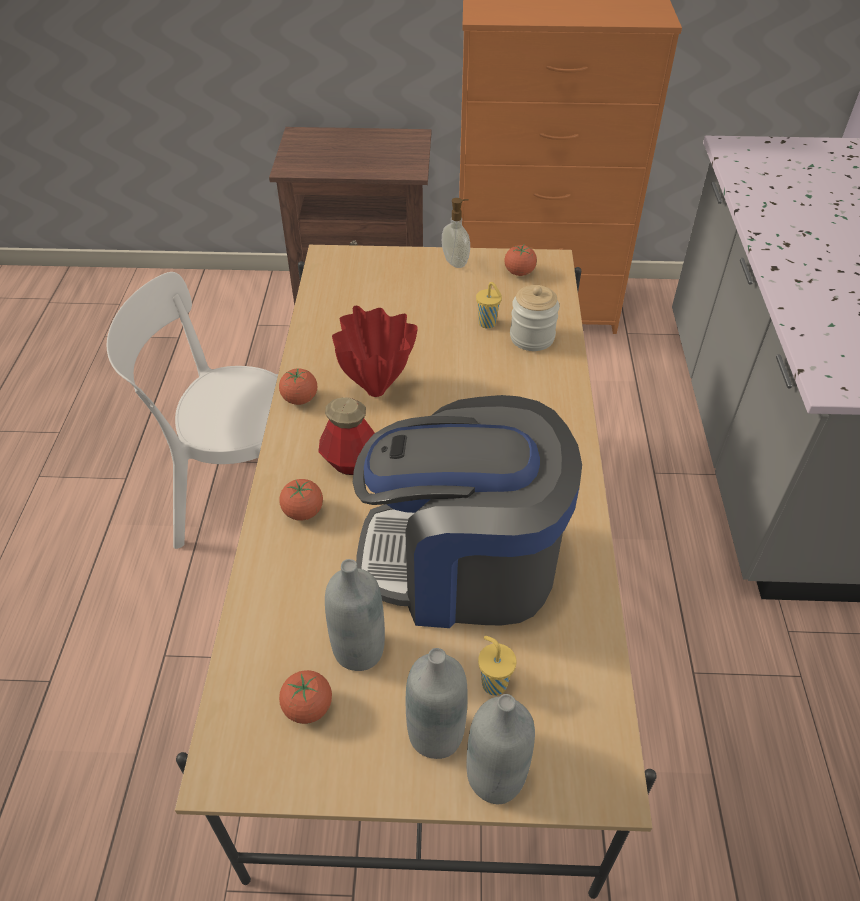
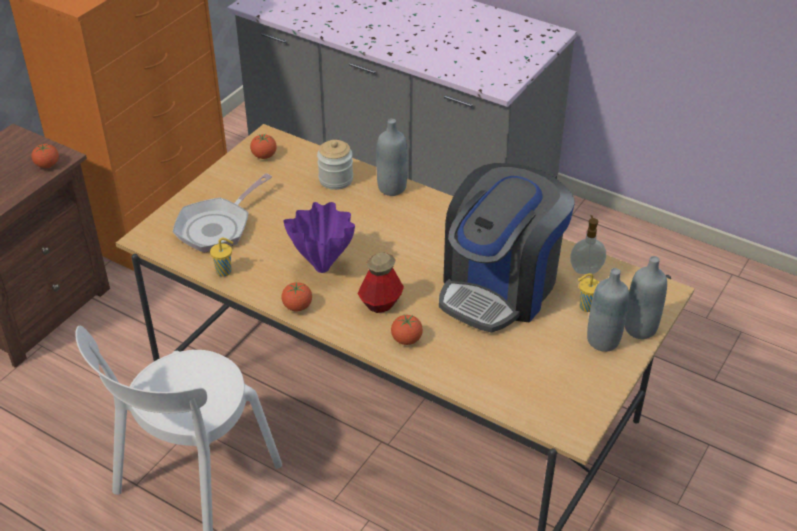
camera: 60 degrees left, 5 degrees down
(308, 707) = (555, 385): tomato -> tomato (47, 165)
(359, 650) = (530, 351): grey bottle -> grey bottle (392, 188)
(376, 391) = (323, 268): red vase -> purple vase
(381, 292) = (217, 227): none -> frying pan
(456, 262) = (221, 178): soap dispenser -> soap dispenser (585, 269)
(488, 324) = (303, 192): yellow cup -> yellow cup (225, 271)

